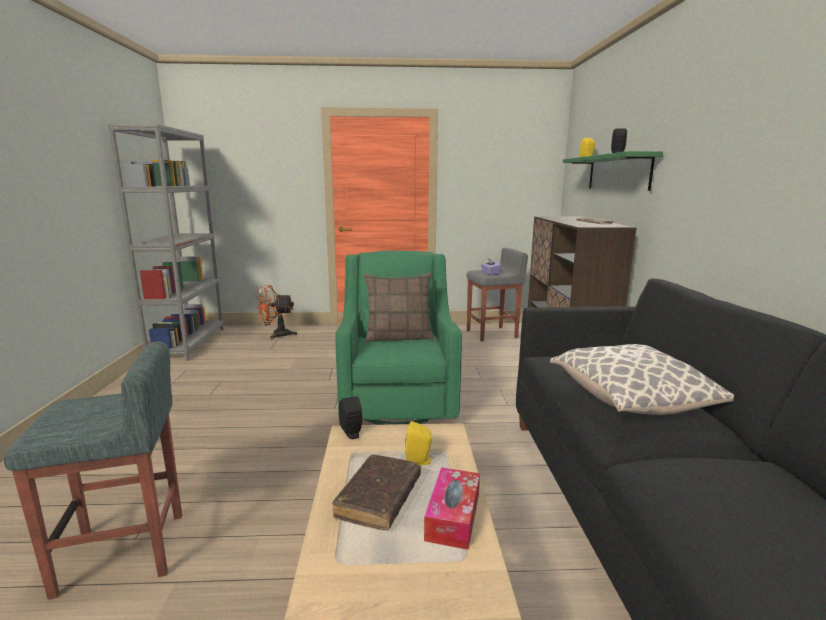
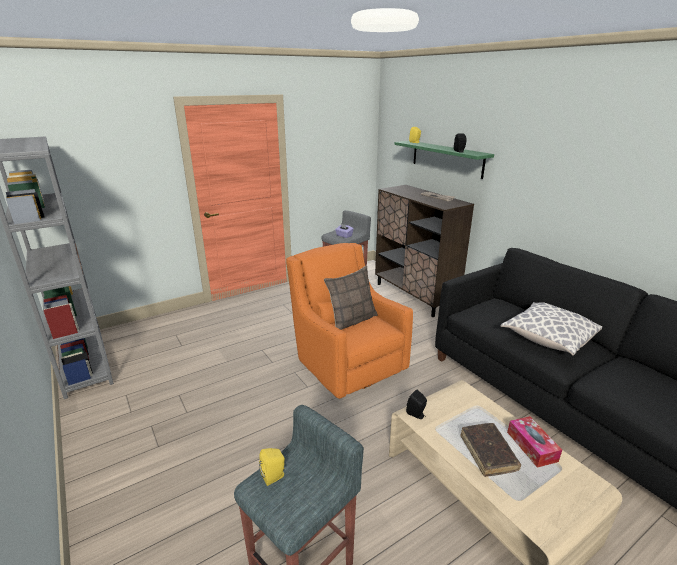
camera: 30 degrees left, 10 degrees up
(276, 335) = (167, 328): orange fan -> none
(398, 402) = (346, 366): green armchair -> orange armchair
(419, 461) = (476, 418): yellow speaker -> yellow speaker (274, 476)

